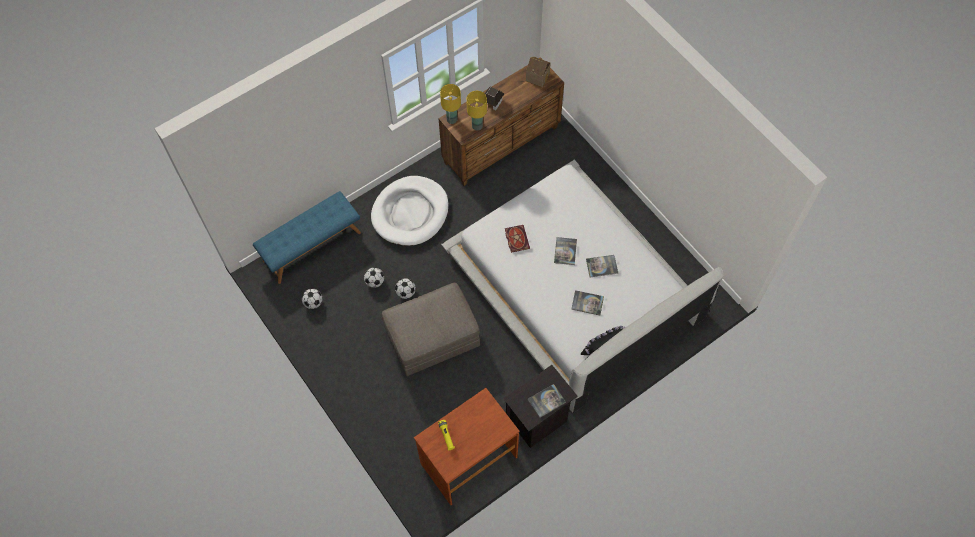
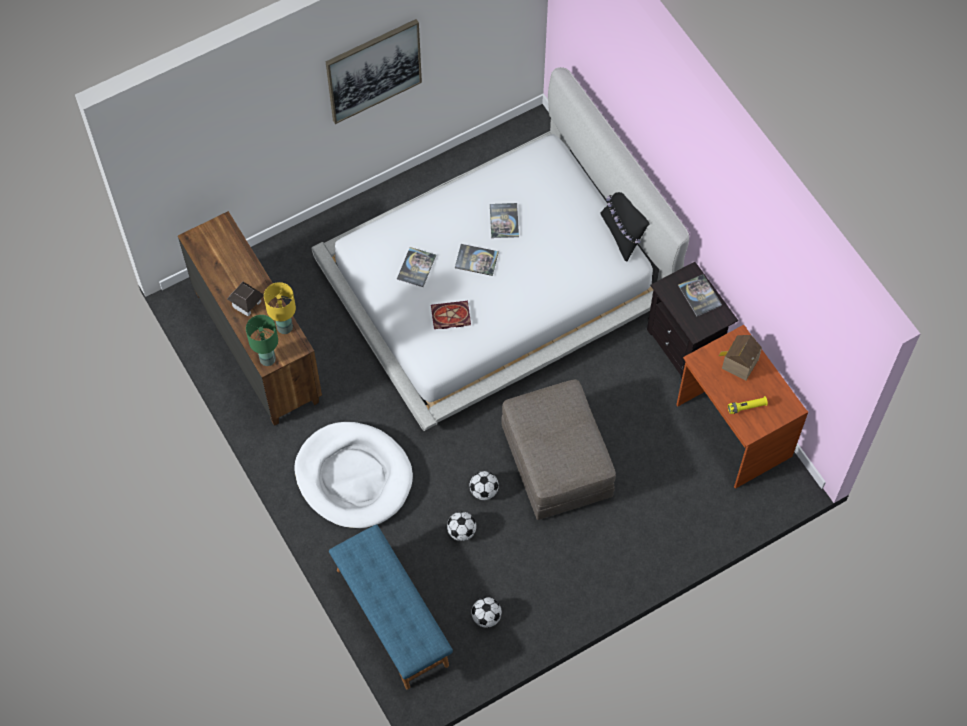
camera: 85 degrees left, 0 degrees up
(452, 120) = (268, 359): yellow table lamp -> green table lamp
(538, 76) = (211, 242): toy house -> toy house (738, 363)
(587, 303) = (556, 244): book -> book (416, 267)
(665, 125) = (373, 70): none -> picture

